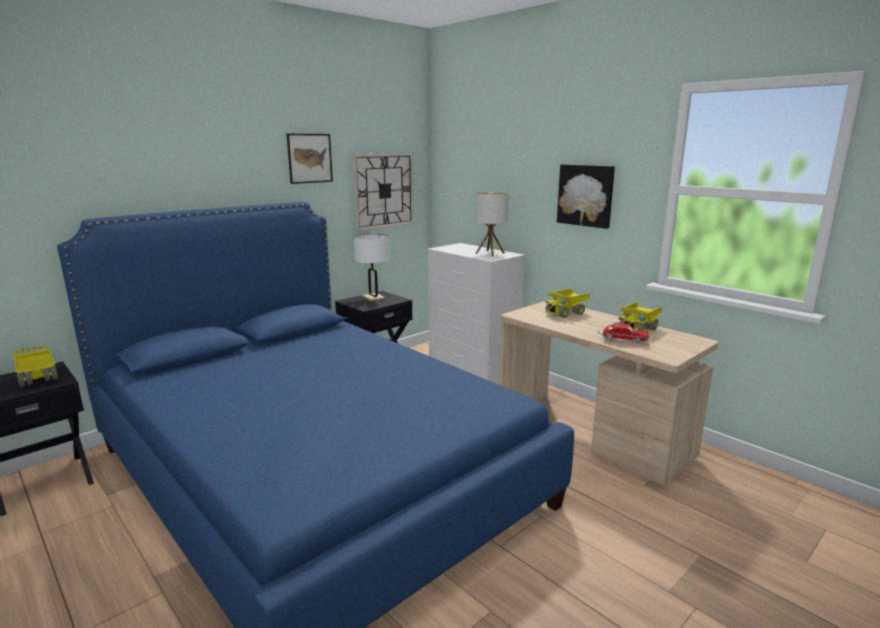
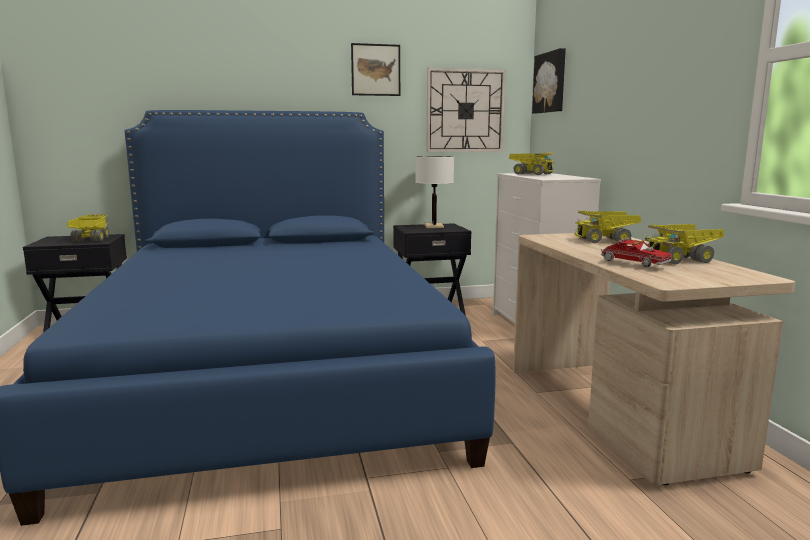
camera: 30 degrees right, 5 degrees down
(458, 248) = (531, 174): none -> toy truck
(490, 253) = (559, 176): table lamp -> none
(586, 195) = (666, 89): picture -> picture (550, 82)

